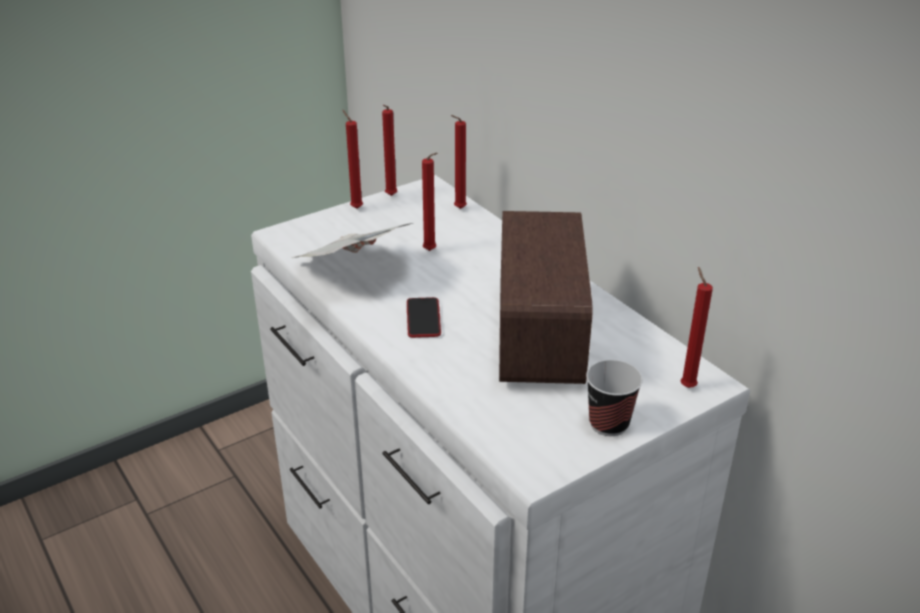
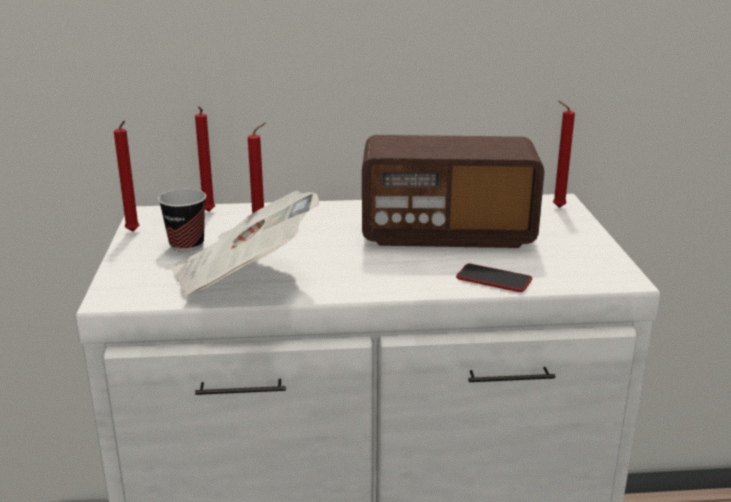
camera: 60 degrees left, 10 degrees down
(355, 208) = (126, 251): red candle -> none
(423, 318) = (368, 268): phone -> phone (493, 279)
(538, 336) = (447, 233): radio -> radio turned 150 degrees clockwise
(609, 424) = (581, 240): cup -> cup (186, 245)

